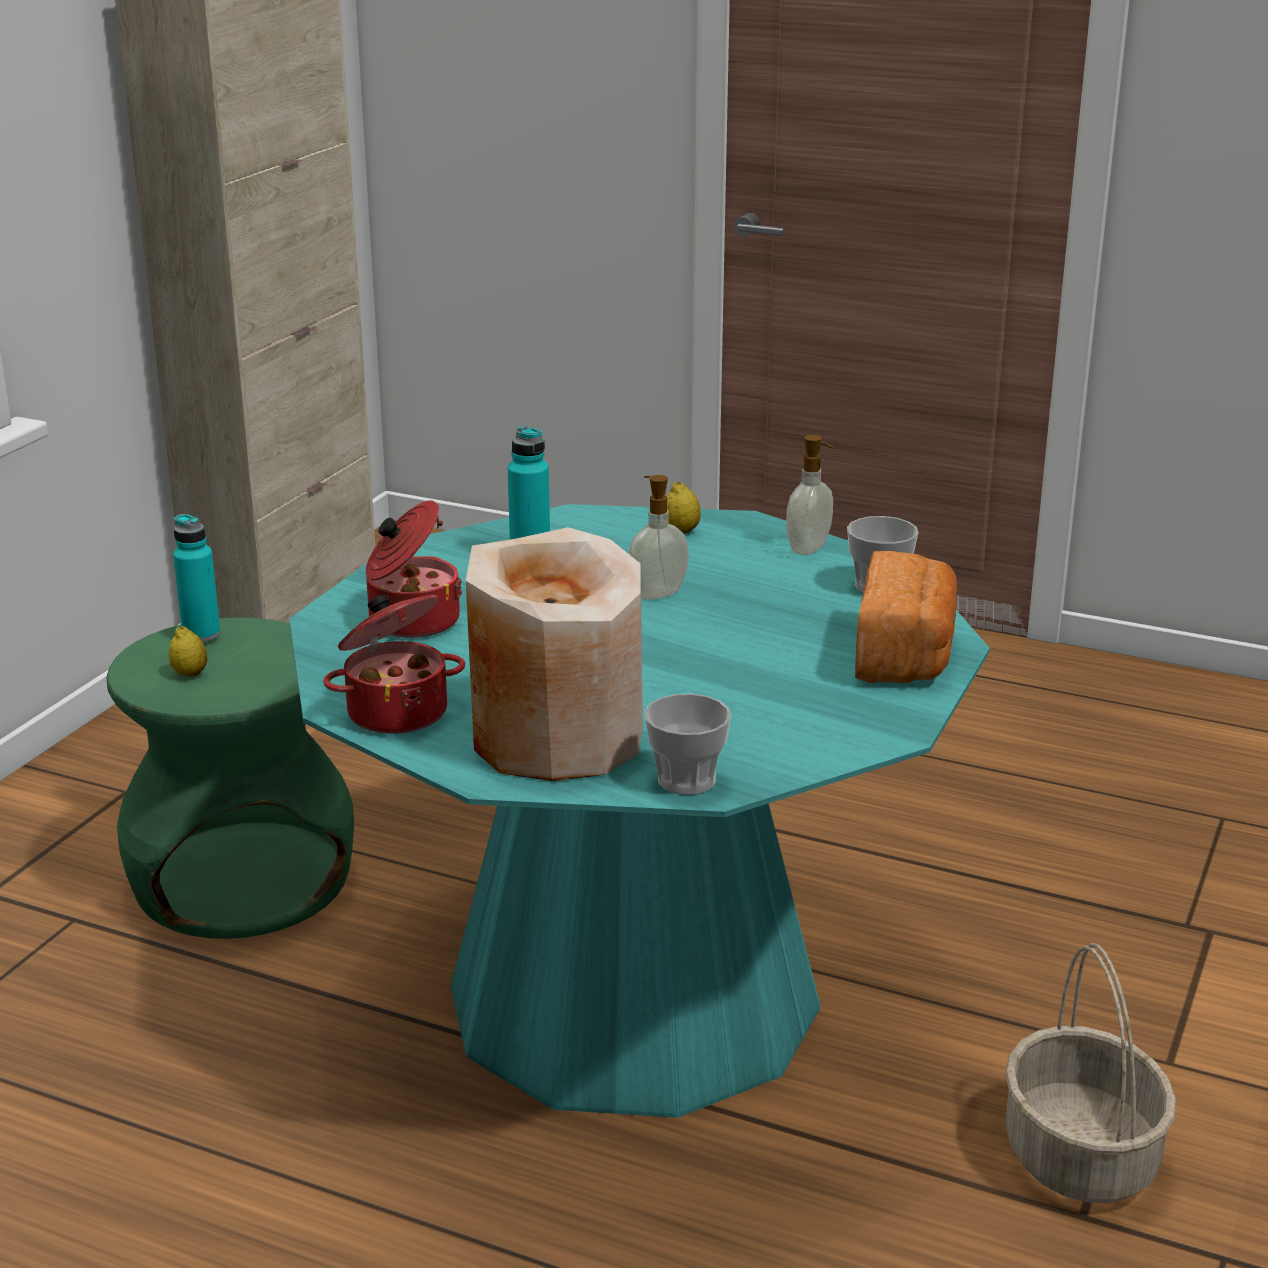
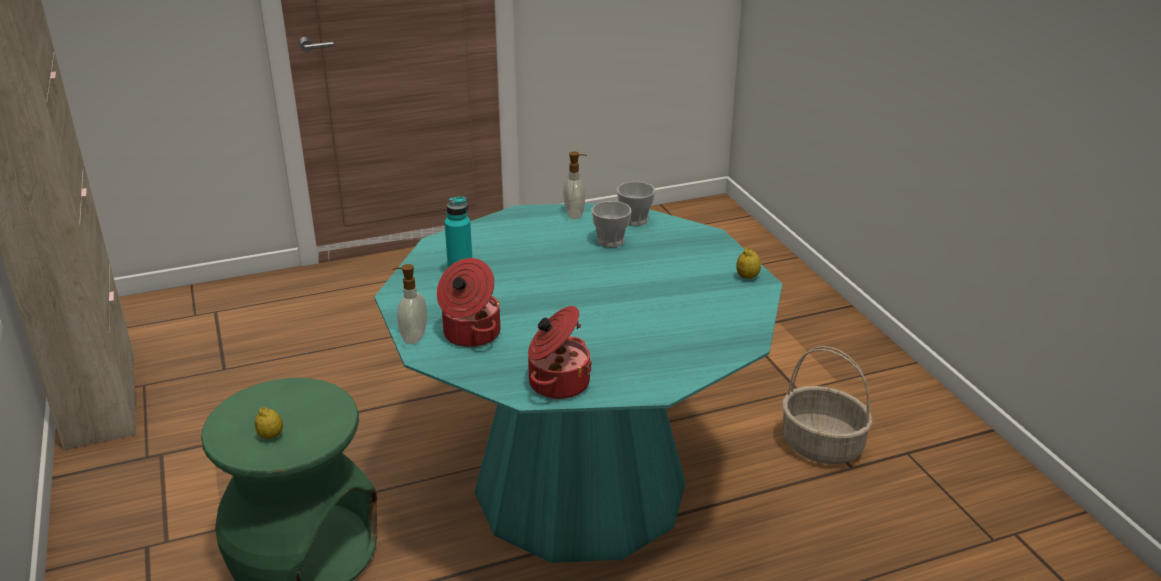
camera: 45 degrees left, 5 degrees up
(201, 634) = (238, 410): turquoise bottle -> none
(556, 738) = (648, 356): beige vase -> none
(656, 593) = (553, 265): soap dispenser -> soap dispenser (413, 337)
(681, 531) = (503, 229): lemon -> lemon (747, 277)
(686, 780) = (732, 346): cup -> cup (610, 241)
(905, 655) = (702, 247): bread -> none

